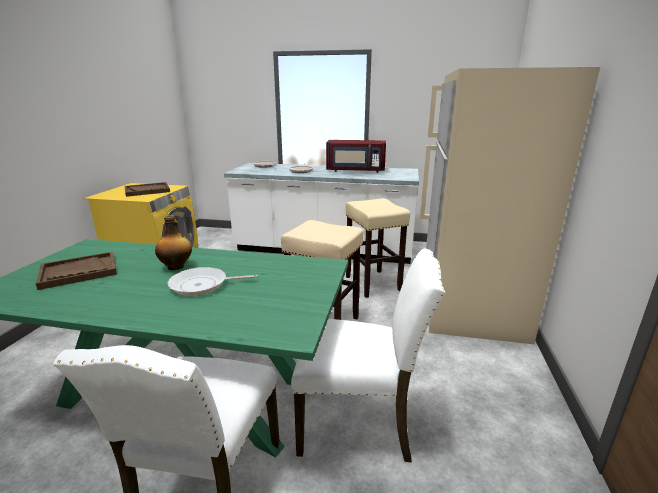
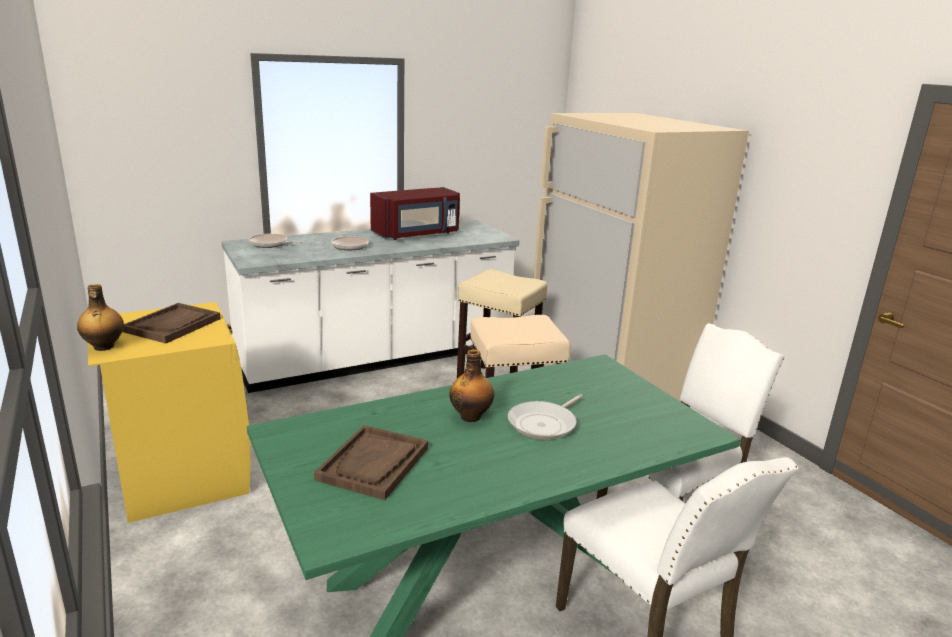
camera: 40 degrees left, 0 degrees up
(104, 193) = (103, 347): none -> bottle

